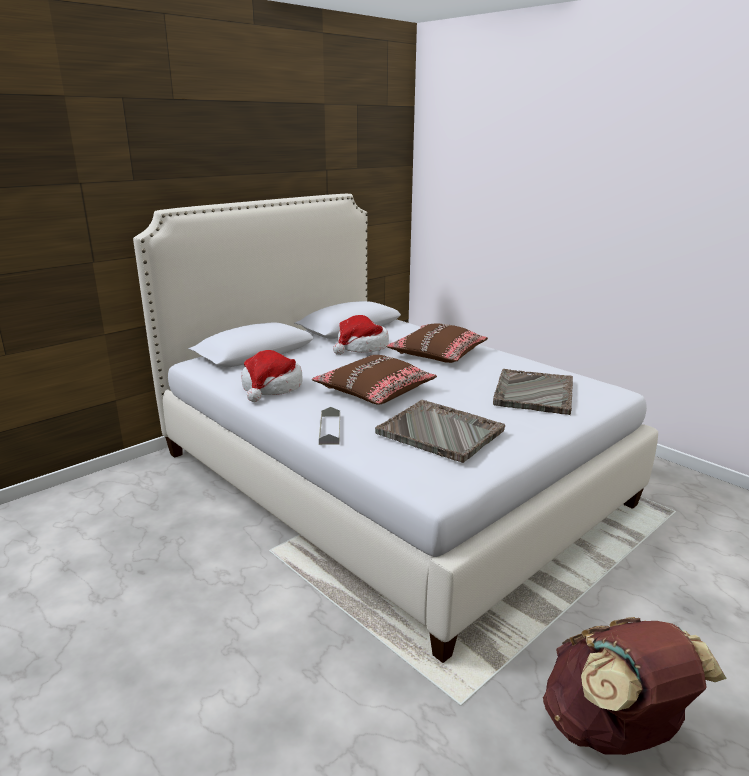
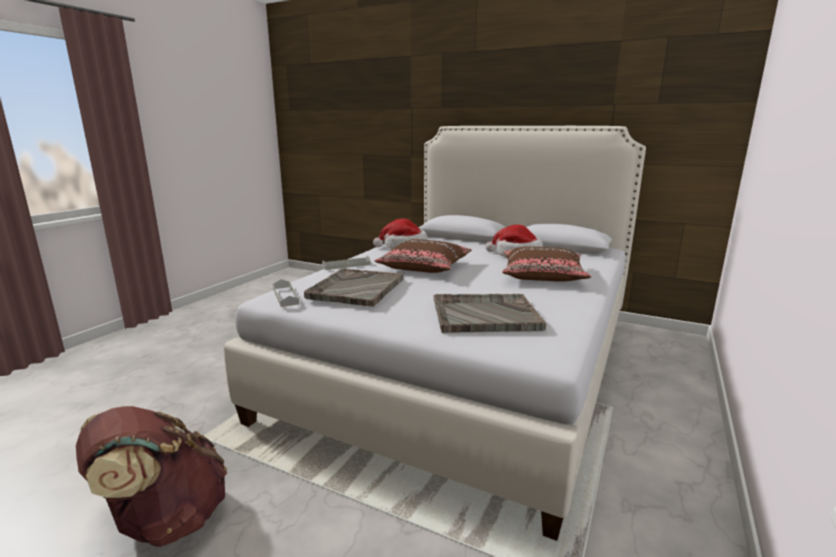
camera: 70 degrees right, 5 degrees down
(439, 476) = (285, 296): none -> grey tray

